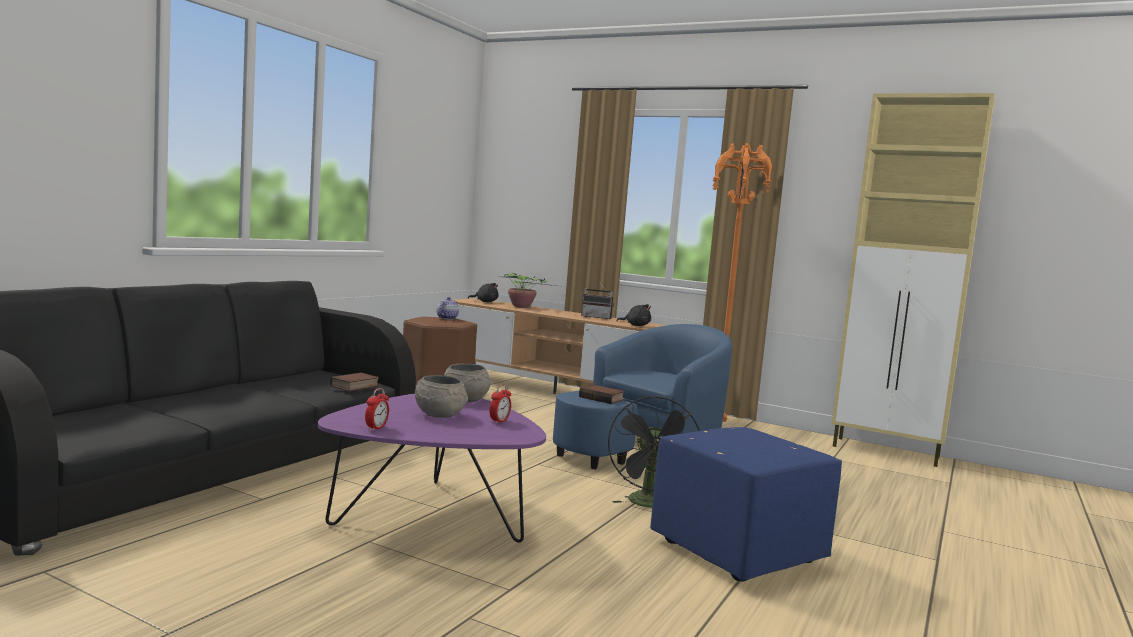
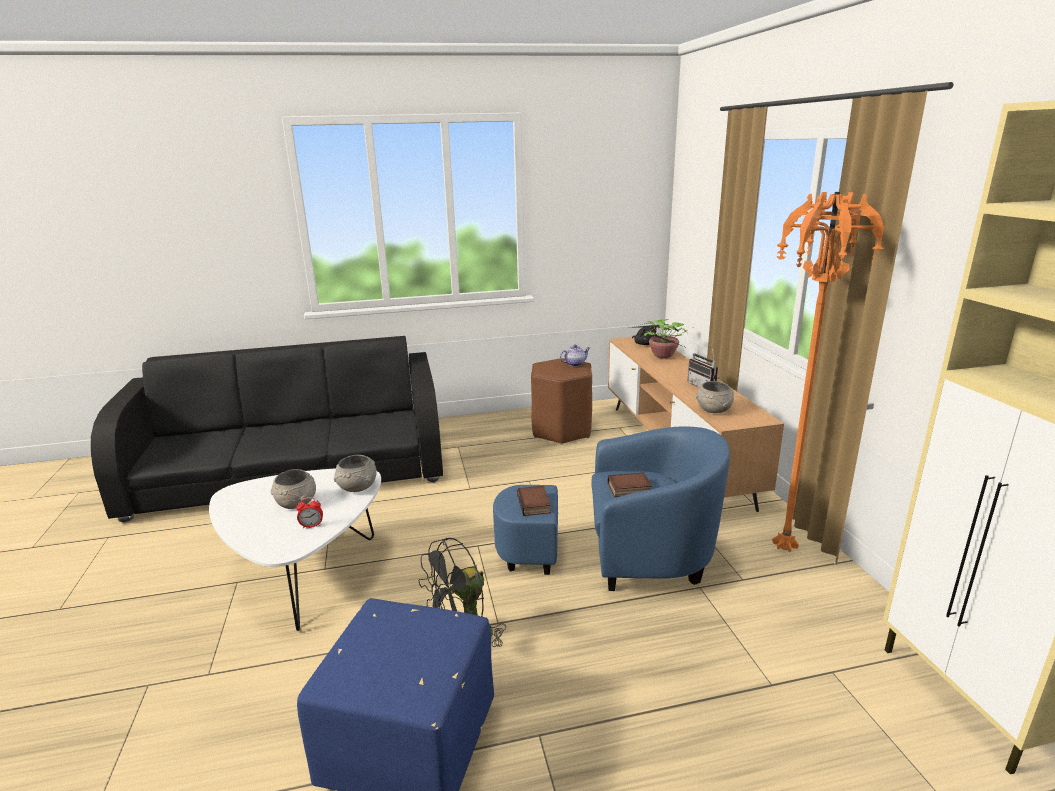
camera: 50 degrees right, 15 degrees up
(355, 387) = (383, 438): book -> book (629, 489)
(376, 428) = (228, 508): alarm clock -> none
(433, 516) = (307, 574): purple coffee table -> white coffee table
(636, 325) = (714, 410): black plush toy -> grey bowl

